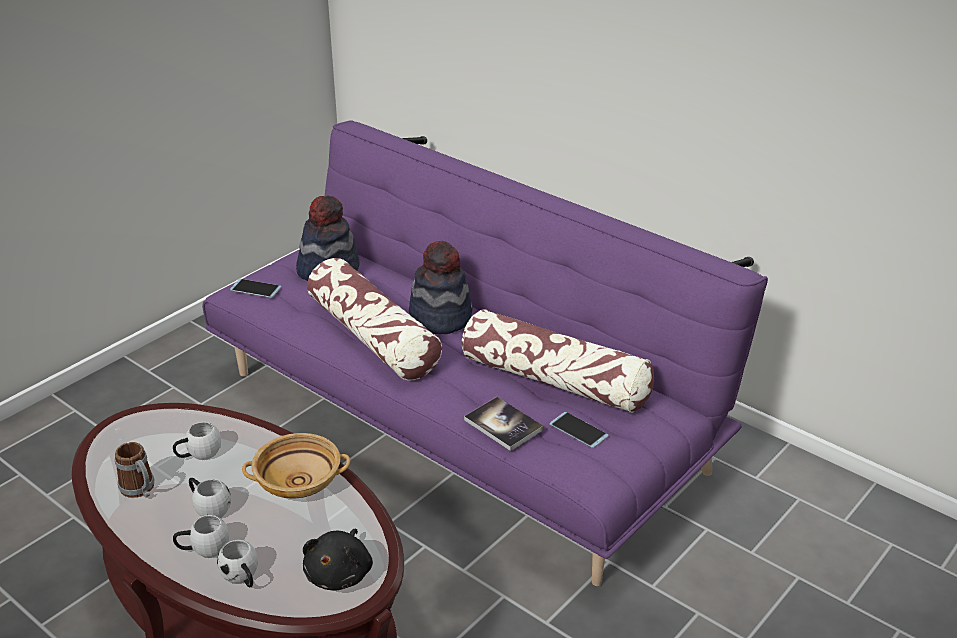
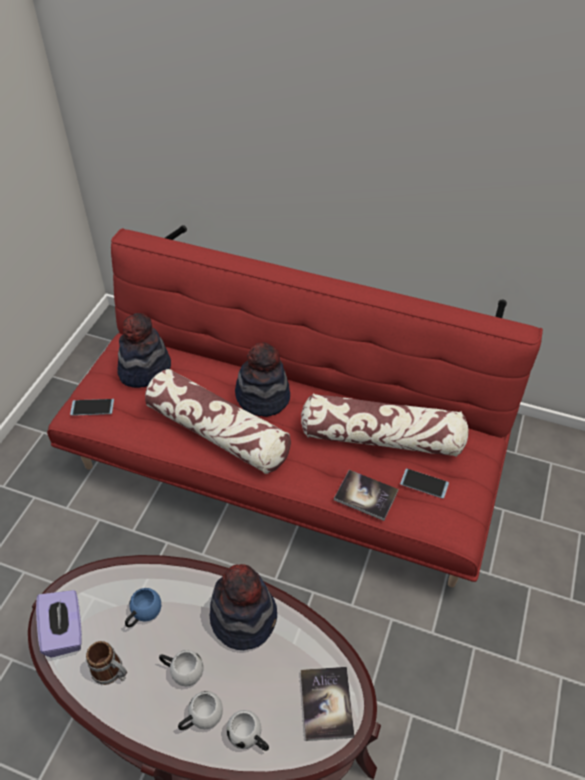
camera: 20 degrees left, 15 degrees up
(116, 447) = (65, 631): none -> purple tissue box
(198, 454) = (143, 615): white mug -> blue mug
(299, 482) = (244, 617): beige bowl -> hat
(340, 574) = (326, 703): black plush toy -> book
(462, 419) = (285, 461): purple sofa -> red sofa

